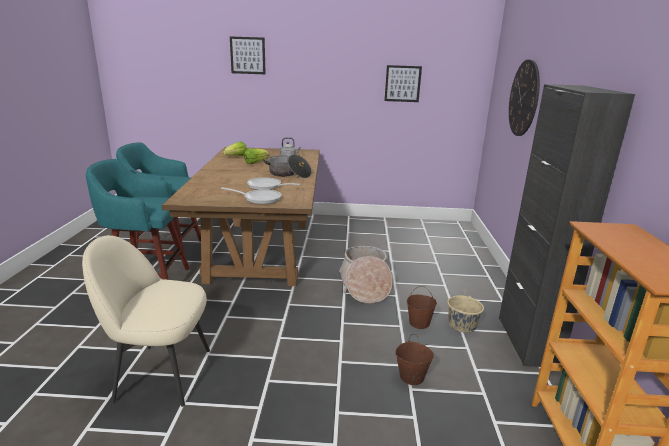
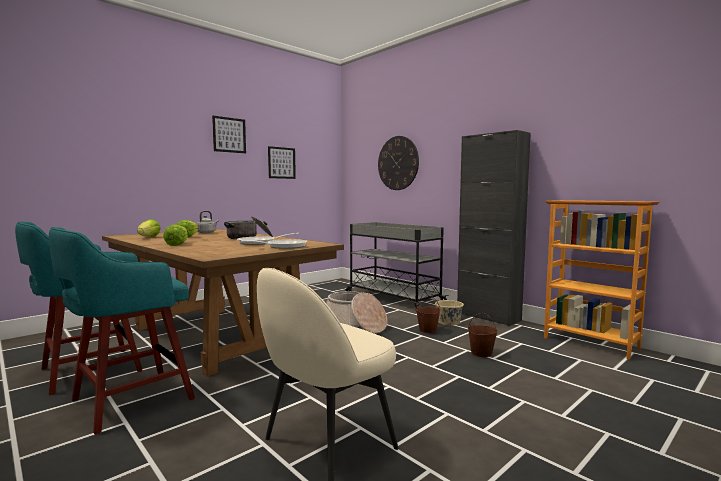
camera: 45 degrees left, 15 degrees down
(217, 174) = (177, 244): none -> lettuce
(247, 55) = (125, 128): picture -> picture (229, 135)
(469, 268) = (392, 298): none -> grey cart

